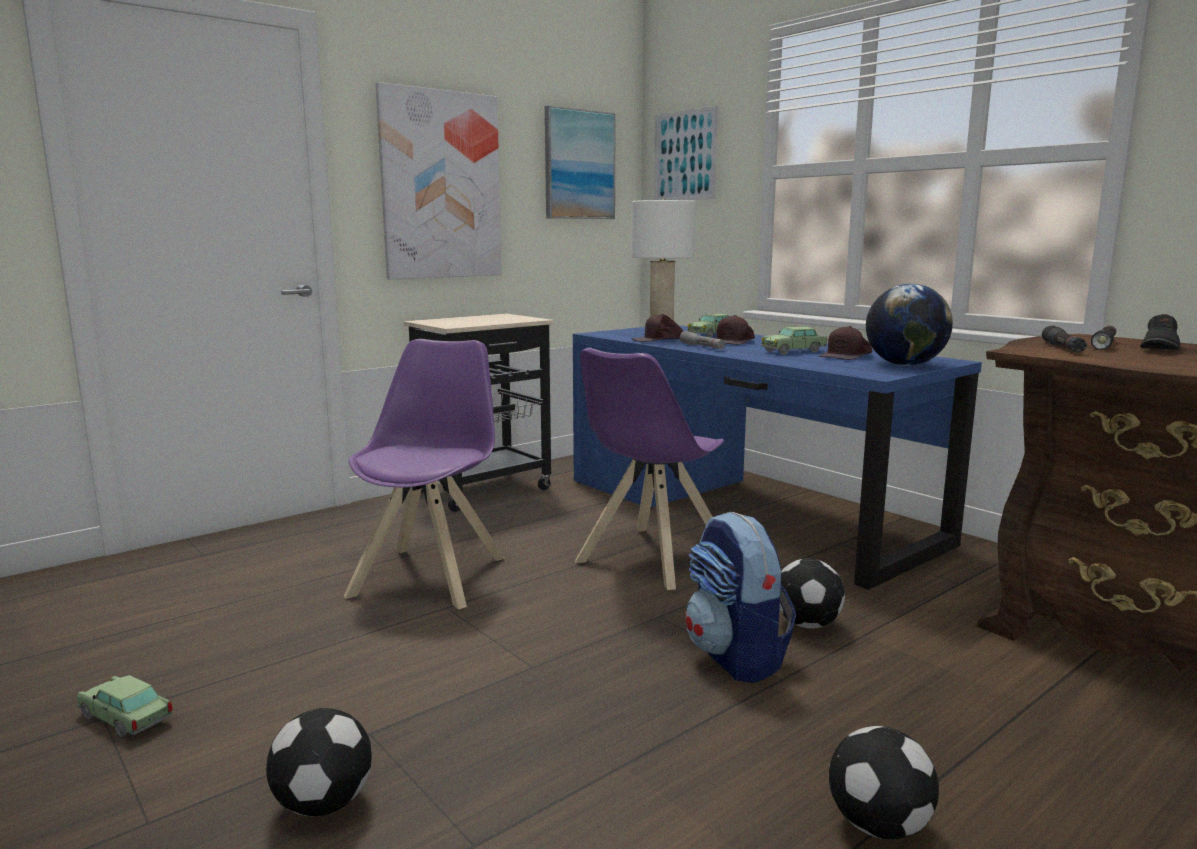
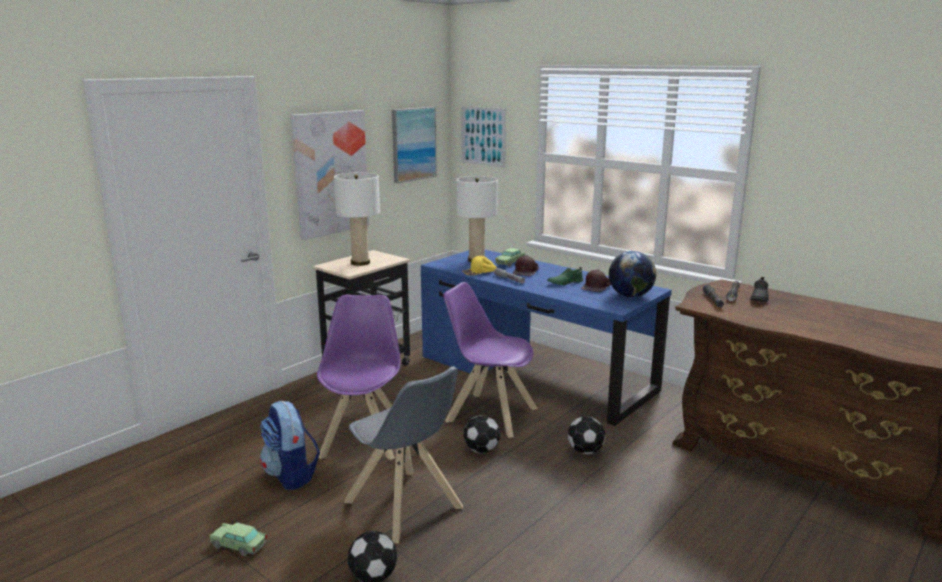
camera: 10 degrees left, 5 degrees up
(448, 683) = (405, 506): none -> grey chair
(476, 320) = (360, 263): none -> white table lamp
(651, 558) = (489, 414): purple chair -> purple chair turned 90 degrees clockwise
(659, 340) = (479, 272): brown cap -> yellow cap
(736, 657) = (552, 475): backpack -> backpack (291, 475)
(793, 351) = (565, 282): toy car -> green shoe
(879, 826) = (634, 556): football -> football (482, 450)

